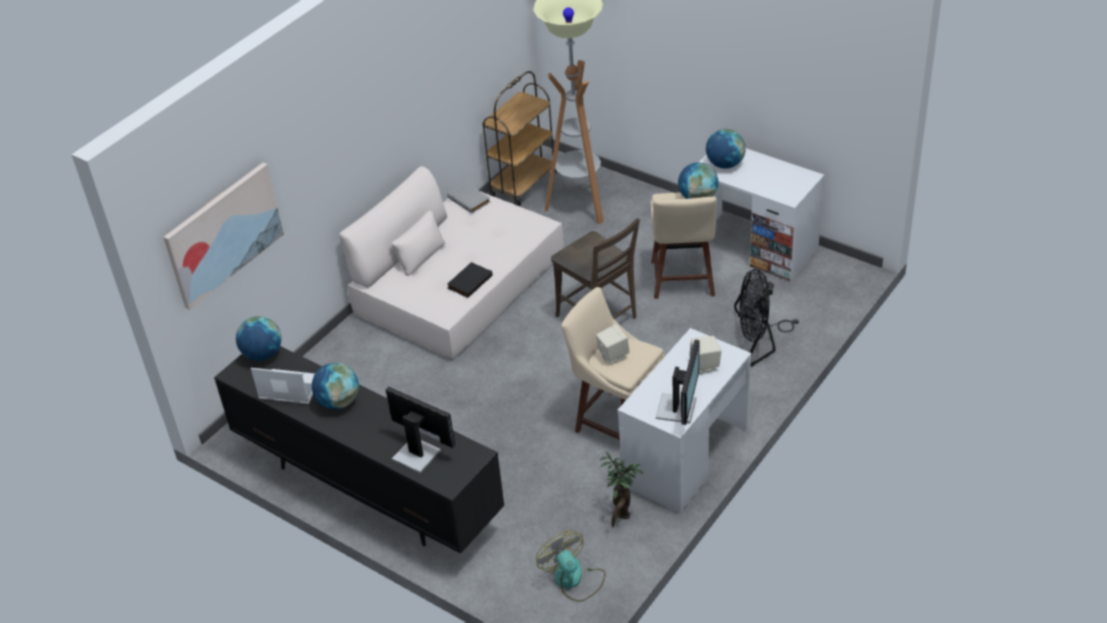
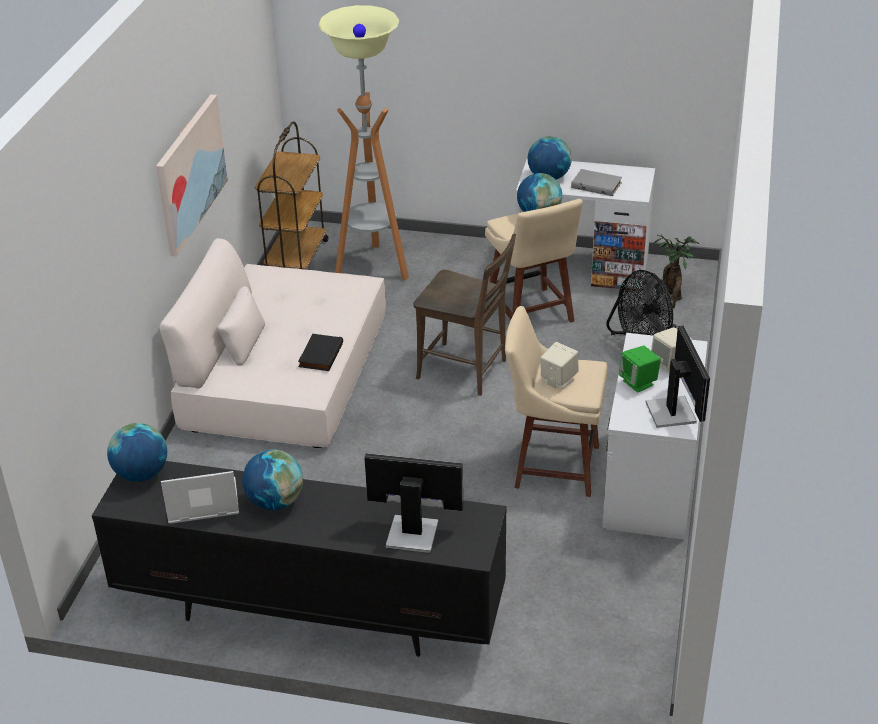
camera: 25 degrees left, 5 degrees down
(223, 234) = (64, 327): picture -> picture (190, 173)
(470, 200) = (266, 275): grey book -> grey book (597, 185)
(573, 579) = (616, 641): fan -> none
(621, 513) = (621, 556): potted plant -> potted plant (672, 297)
(668, 375) = (638, 383): none -> green speaker

